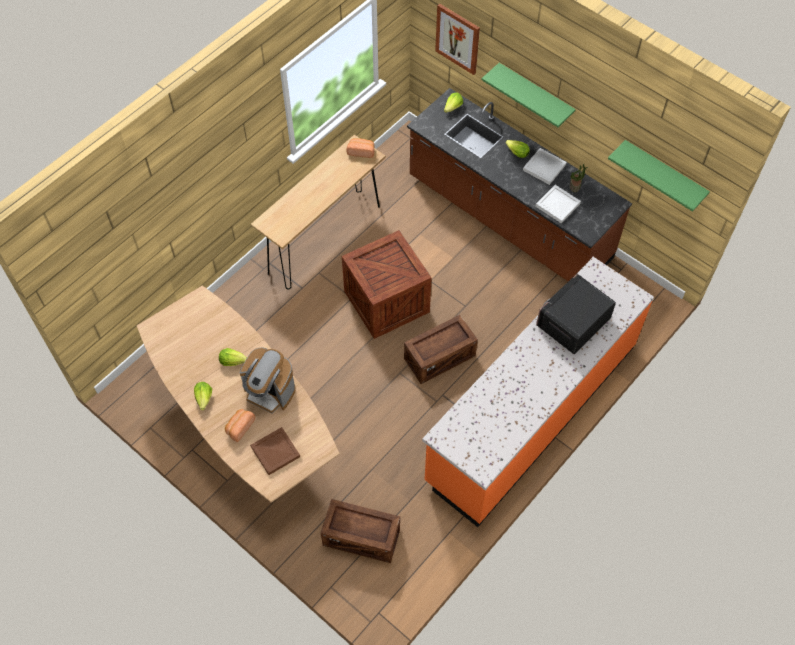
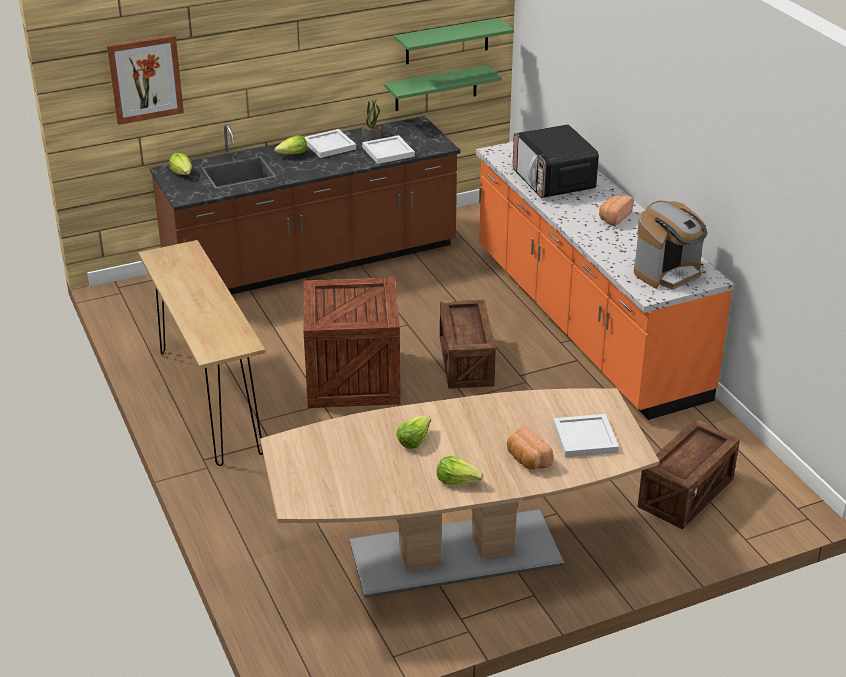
camera: 65 degrees left, 25 degrees down
(270, 392) = (488, 420): coffee machine -> coffee machine (668, 273)
(275, 452) = (586, 438): brown tray -> white tray
(361, 151) = (172, 254): bread -> bread (614, 217)
(535, 94) = (271, 71): green shelf -> green shelf (436, 88)

